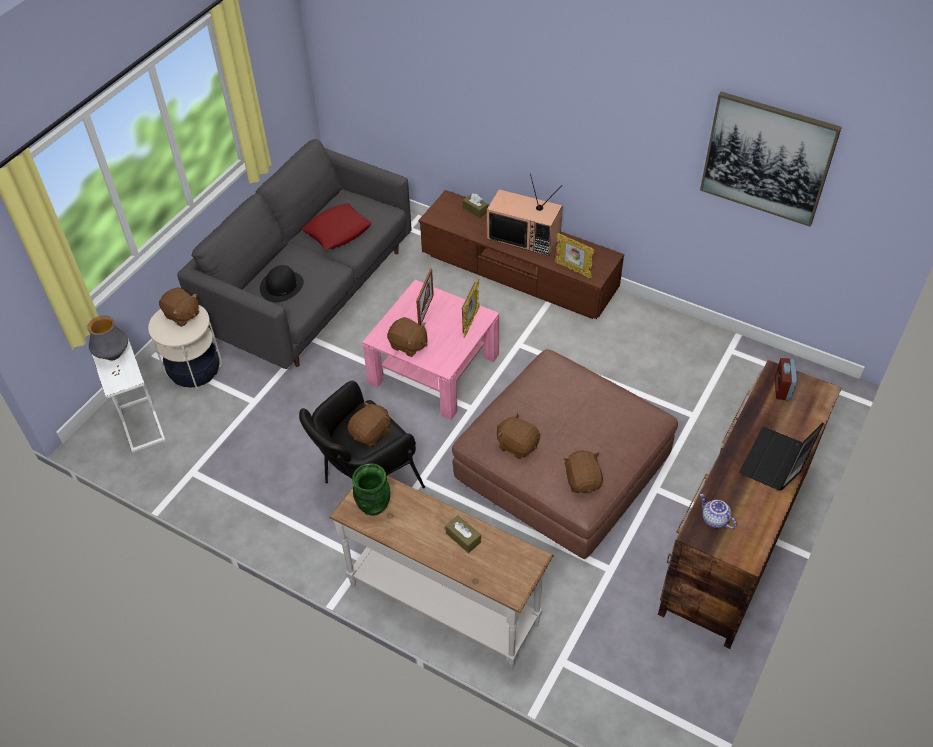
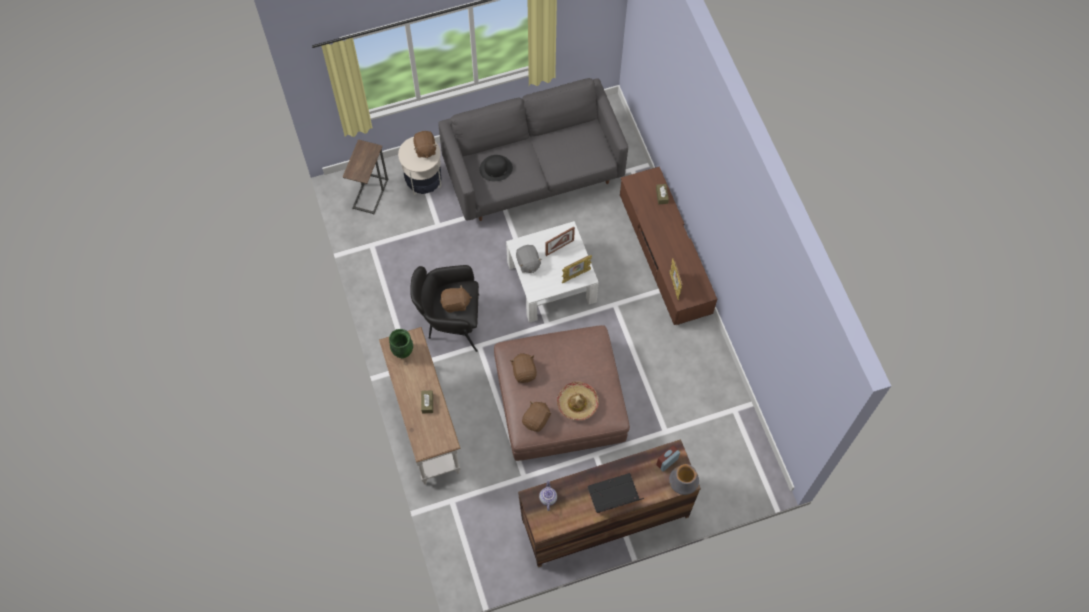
camera: 40 degrees right, 15 degrees up
(113, 355) = (366, 153): vase -> vase (682, 484)
(140, 424) = (370, 193): white side table -> brown side table
(337, 231) = (562, 152): red pillow -> none
(408, 345) = (528, 263): brown plush toy -> grey plush toy
(434, 369) = (551, 282): pink coffee table -> white coffee table
(525, 236) = (671, 239): television -> none
(606, 431) = (577, 403): none -> hat
(767, 158) = (776, 324): picture -> none

